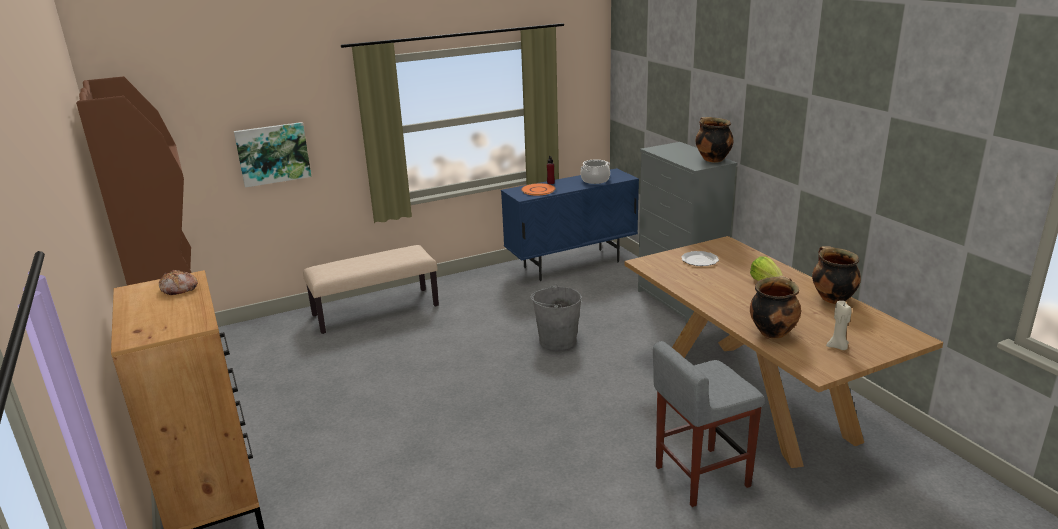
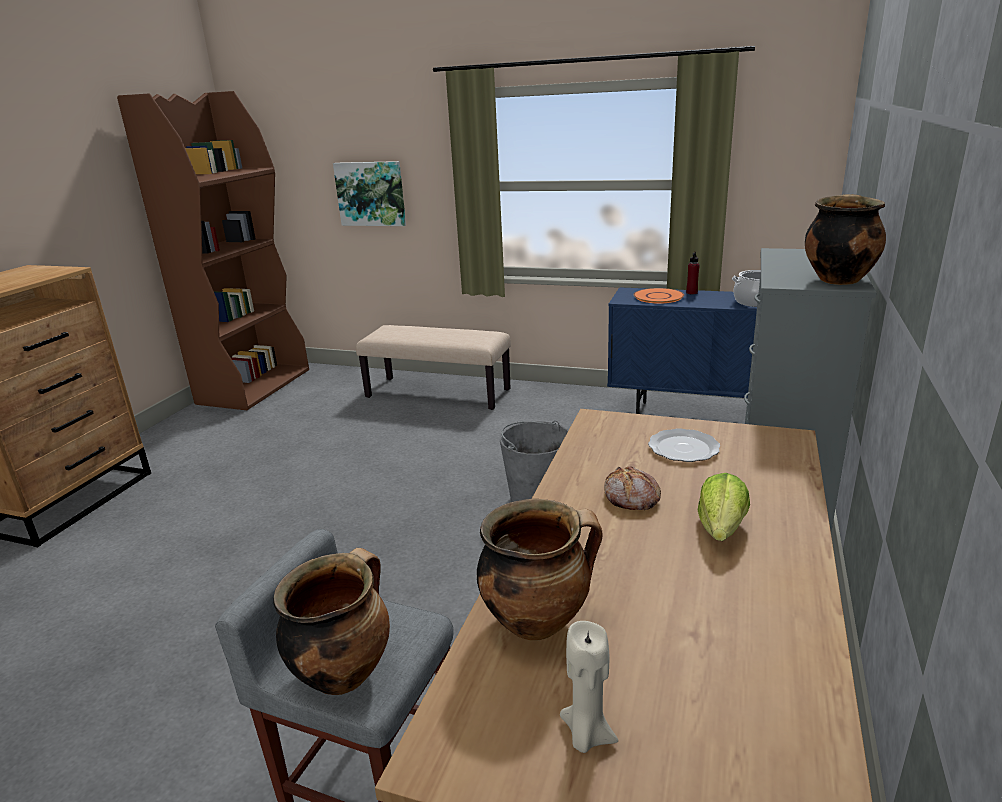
camera: 45 degrees right, 0 degrees up
(179, 289) = (36, 275): bread -> bread (631, 498)
(831, 298) = (790, 627): cooking pot -> cooking pot (343, 672)

